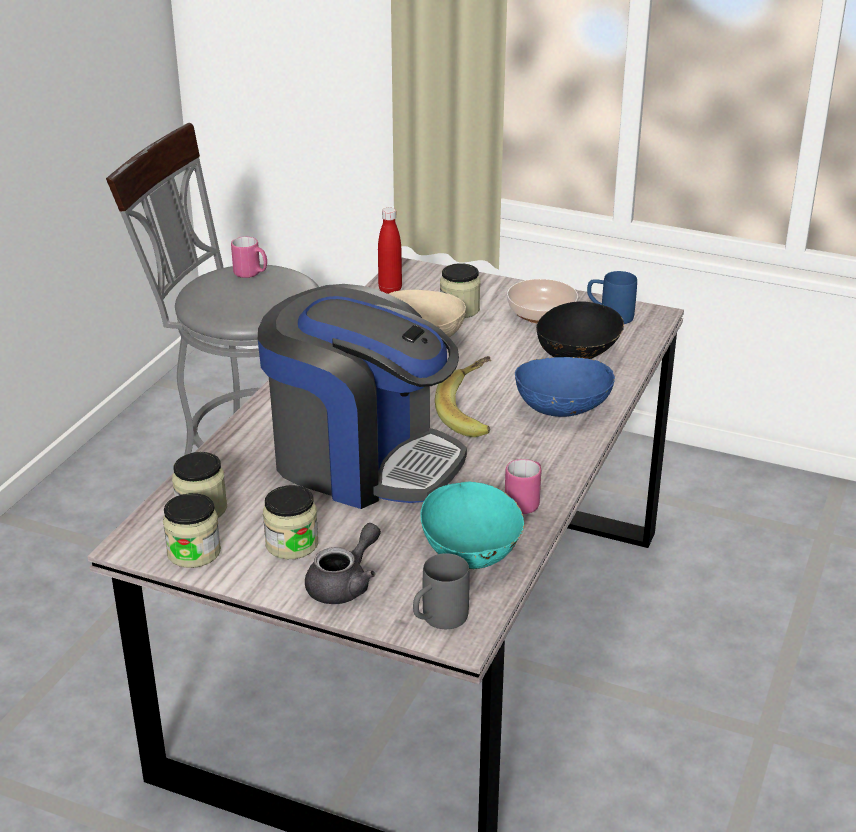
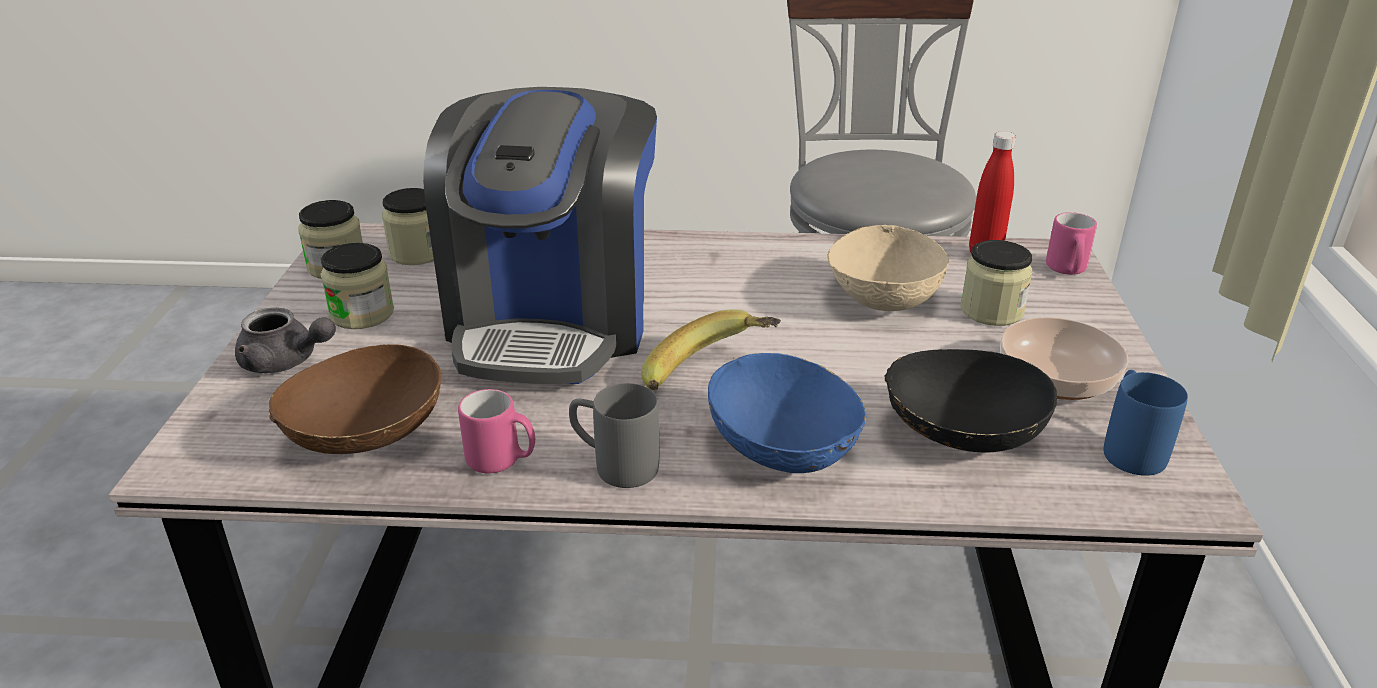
camera: 70 degrees right, 0 degrees up
(251, 274) = (915, 167): pink mug -> pink mug (1067, 271)
(438, 620) = (212, 441): grey mug -> grey mug (614, 465)
(472, 552) = (367, 439): turquoise bowl -> brown bowl

